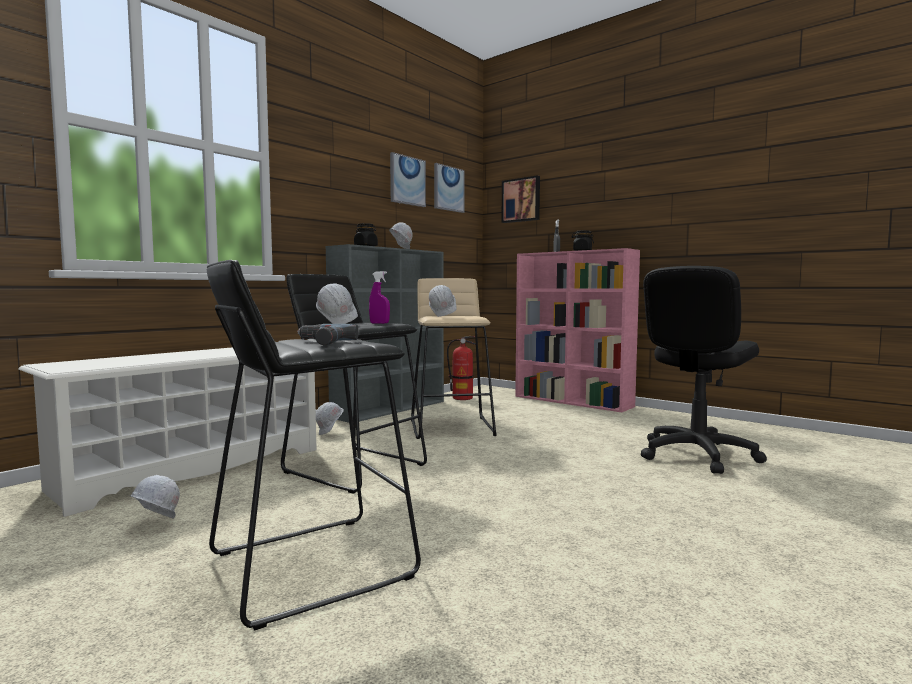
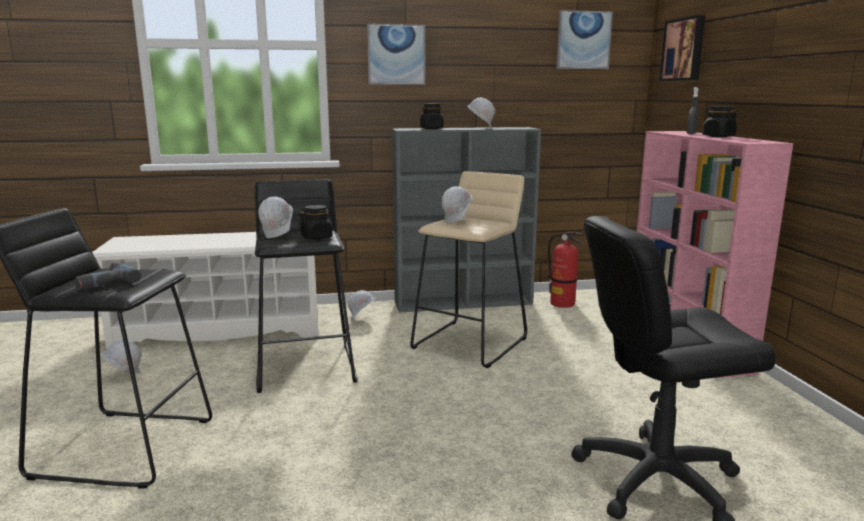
camera: 40 degrees right, 10 degrees up
(379, 323) = (317, 237): purple spray bottle -> black jar
(407, 180) = (512, 40): picture -> picture (396, 55)

